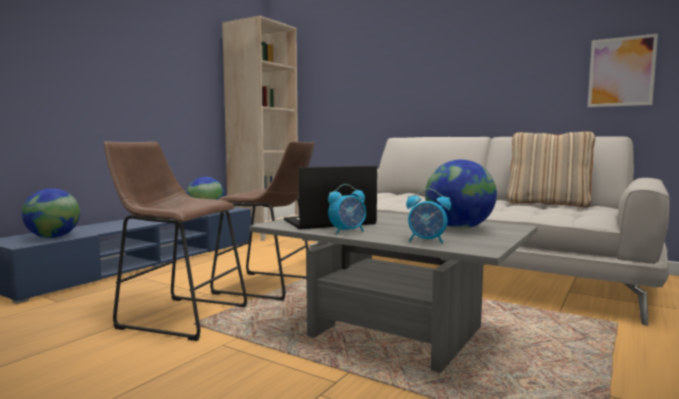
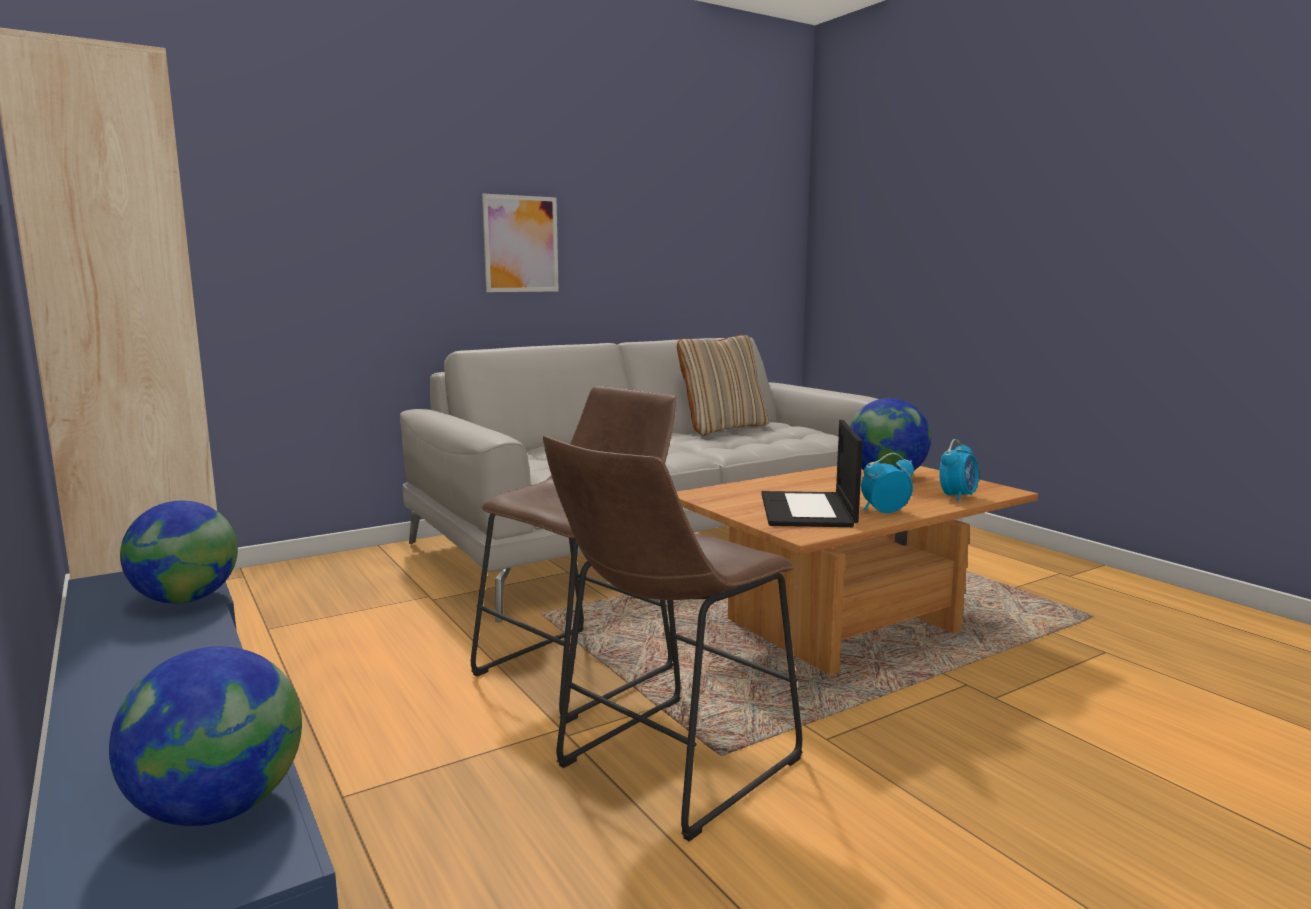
camera: 65 degrees left, 5 degrees up
(348, 231) = (884, 512): alarm clock -> alarm clock turned 105 degrees counterclockwise
(391, 333) = (845, 629): grey coffee table -> brown coffee table
(621, 72) = (713, 256): picture -> picture (521, 244)

